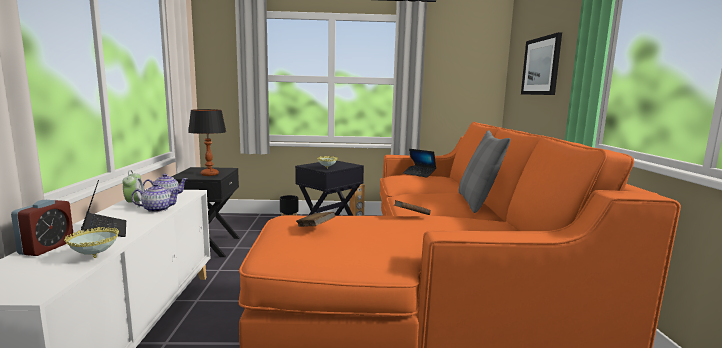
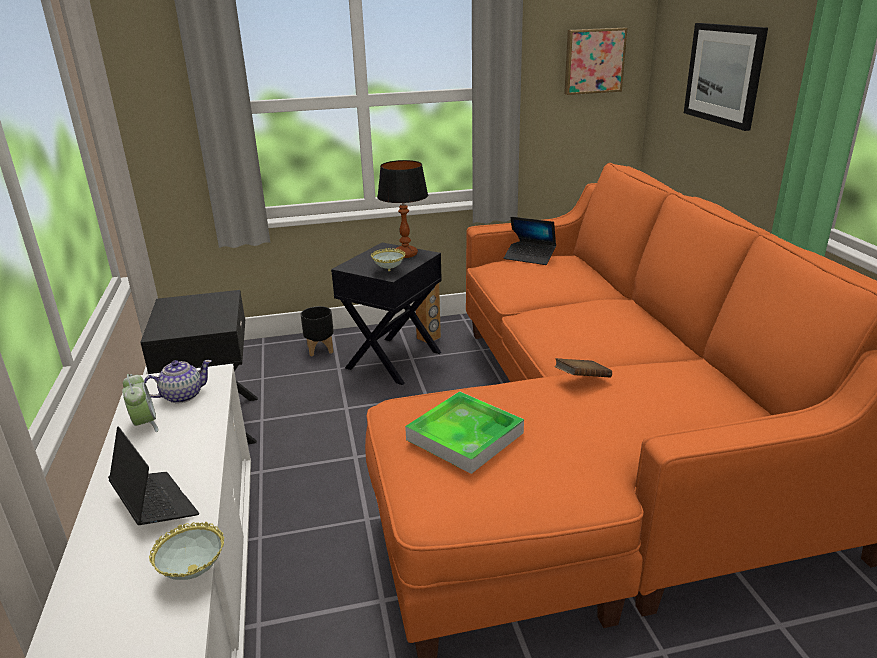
camera: 10 degrees left, 15 degrees up
(47, 248) = (96, 565): alarm clock -> none
(157, 209) = (193, 432): teapot -> none
(210, 174) = (207, 318): table lamp -> table lamp (406, 254)
(315, 228) = (465, 436): brown book -> tray
(470, 68) = (593, 61): none -> picture
(477, 203) = (649, 322): grey pillow -> none

